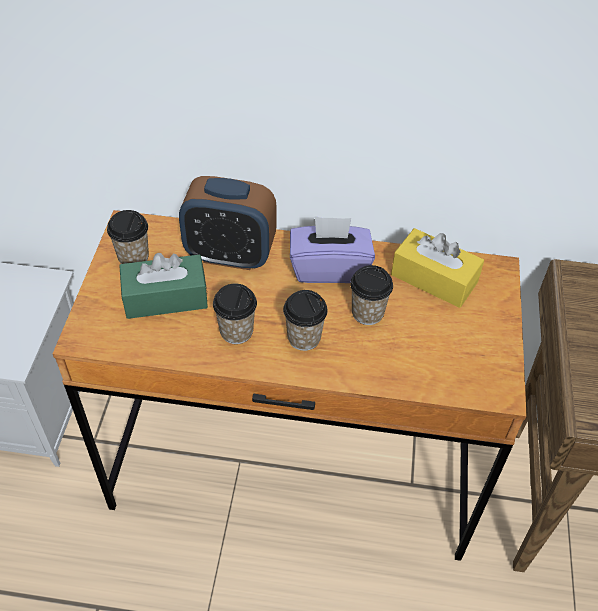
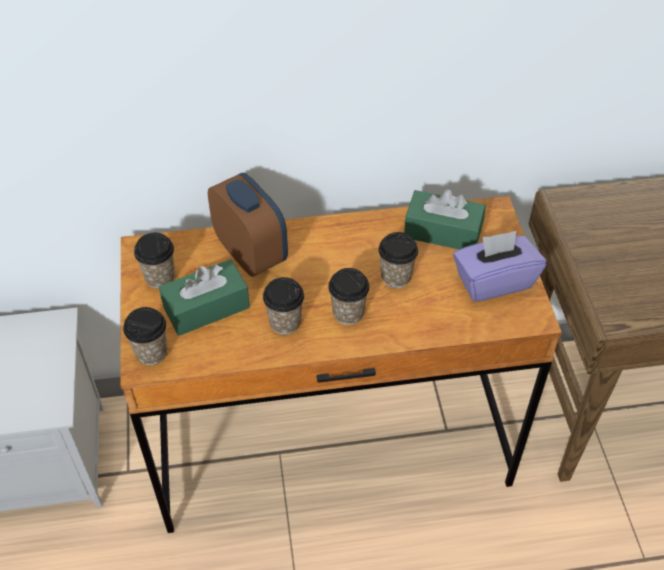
camera: 15 degrees left, 0 degrees up
(95, 328) = (151, 352): none -> cup
(230, 255) = (251, 253): alarm clock -> alarm clock turned 120 degrees counterclockwise
(329, 268) = (346, 244): purple tissue box -> purple tissue box (493, 281)
(434, 278) = (442, 232): yellow tissue box -> green tissue box

